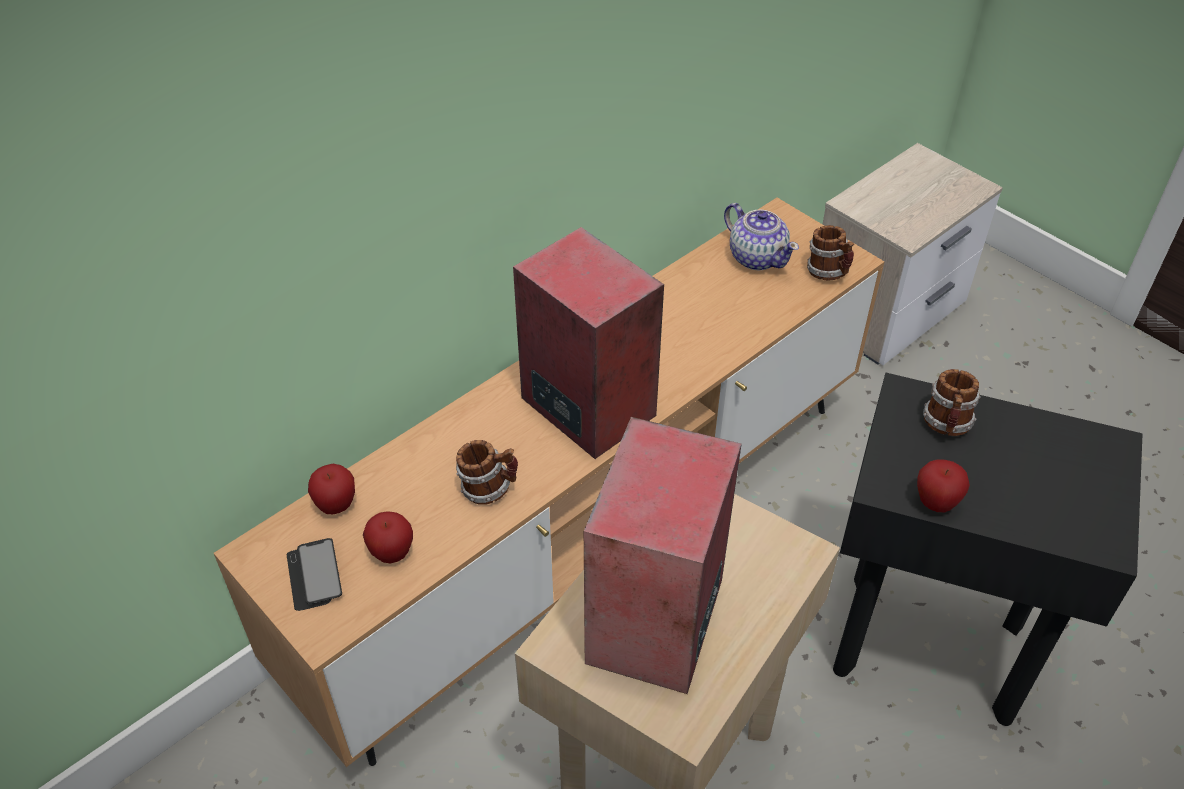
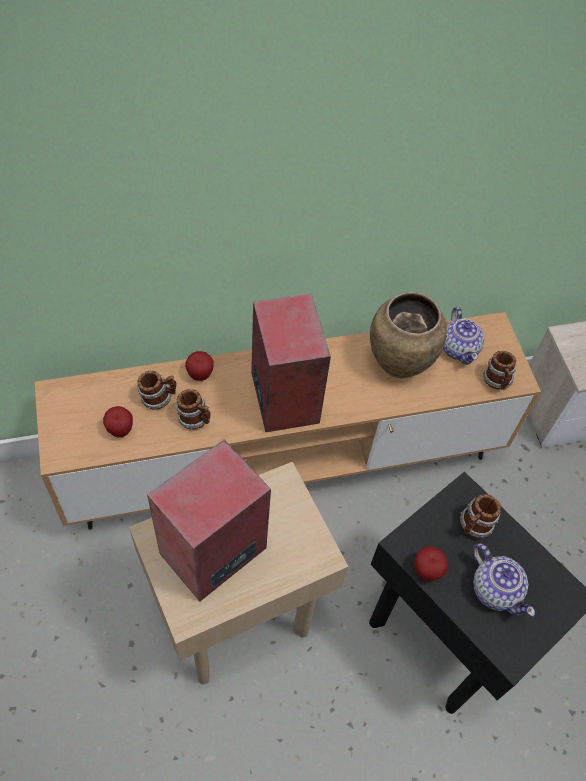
camera: 25 degrees right, 10 degrees up
(314, 575) = (74, 422): phone -> none
(336, 505) = (110, 387): apple -> apple (200, 375)
(417, 487) = (158, 398): none -> mug
(700, 305) = (398, 364): none -> brown vase
(1027, 481) = (495, 589): none -> teapot

